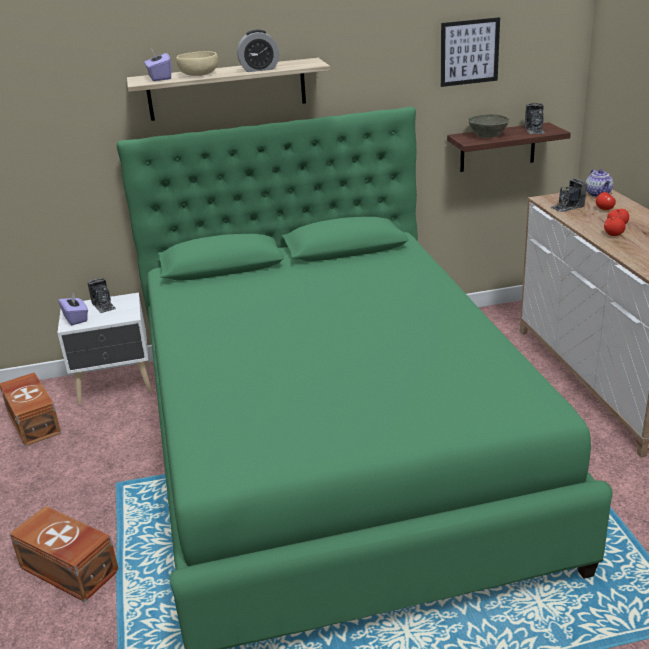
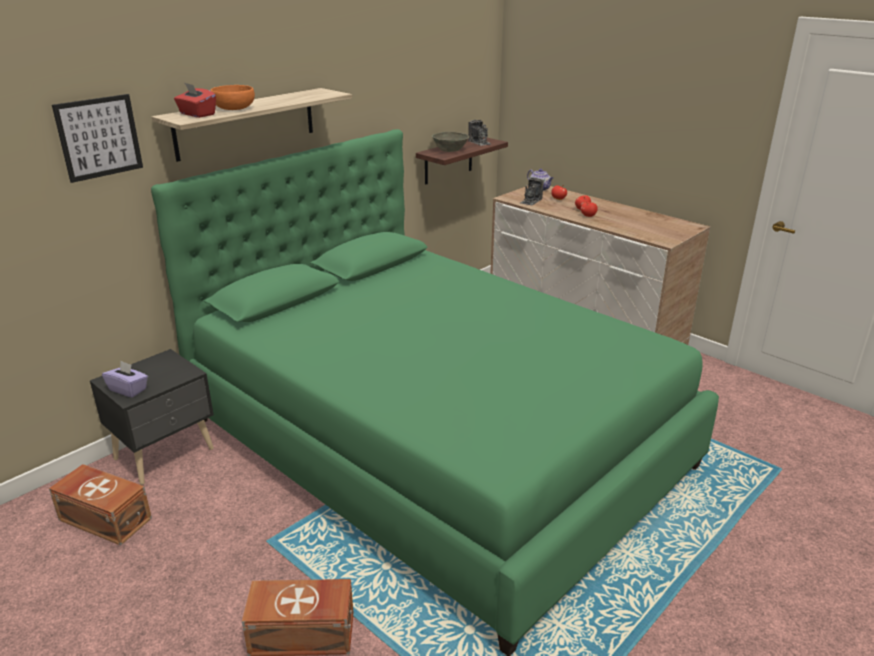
camera: 35 degrees left, 0 degrees up
(104, 306) = (146, 370): camera -> none
(116, 385) = (166, 454): white nightstand -> black nightstand
(159, 78) = (197, 114): purple tissue box -> red tissue box
(198, 74) = (233, 108): beige bowl -> orange bowl
(259, 69) = (289, 101): alarm clock -> none
(469, 52) = (428, 78): picture -> picture (99, 137)

